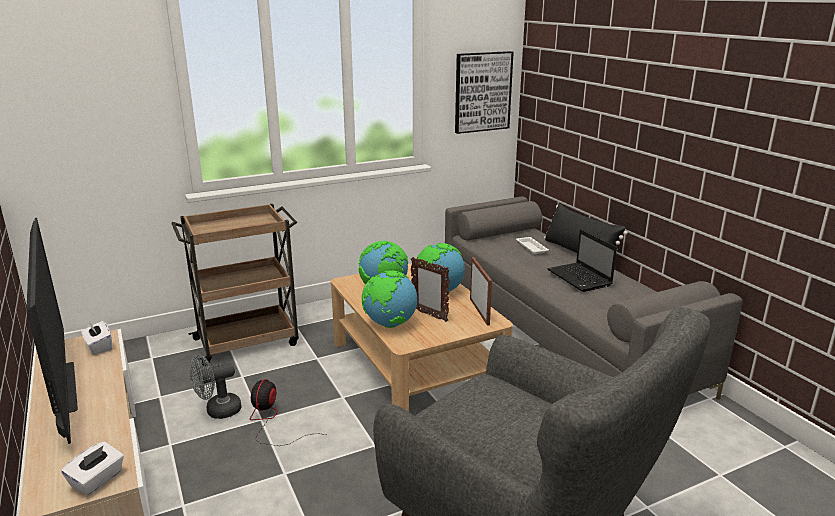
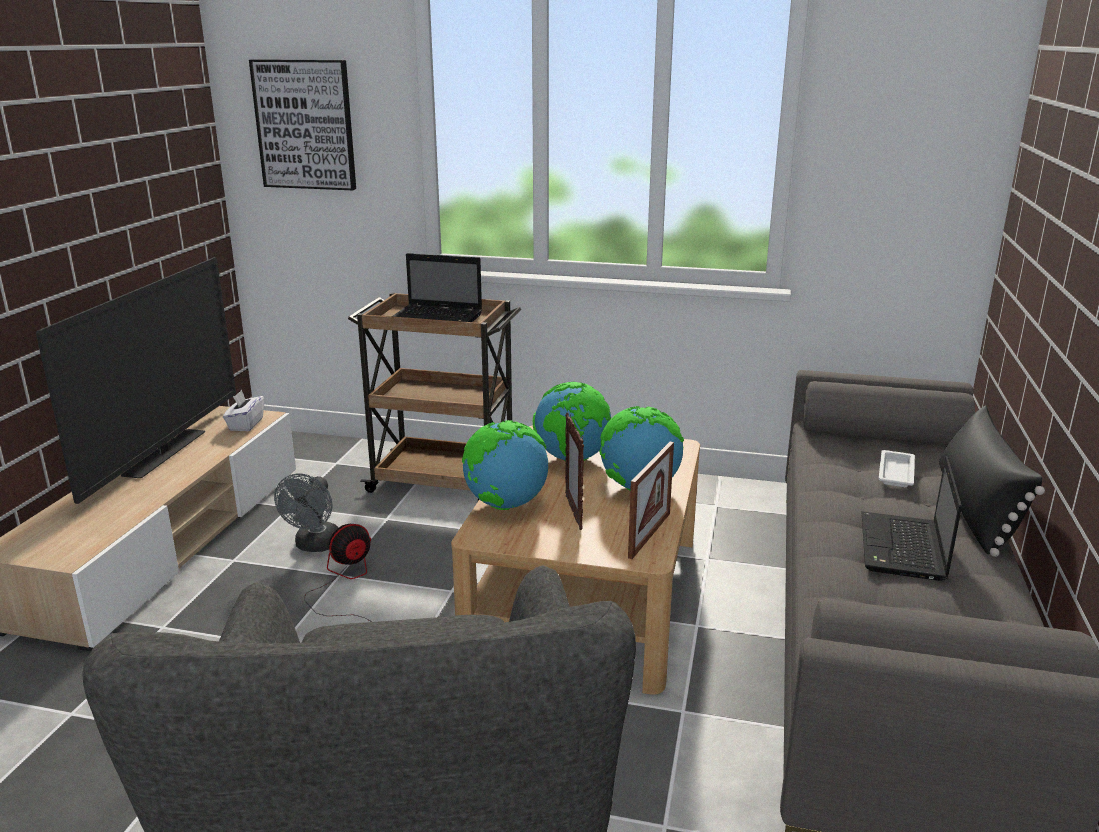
camera: 40 degrees right, 0 degrees up
(97, 480) = (58, 550): white tissue box -> none
(218, 411) = (315, 546): grey fan -> grey fan turned 90 degrees counterclockwise
(236, 225) = (438, 318): none -> laptop
(482, 92) = (920, 176): picture -> picture (305, 125)

